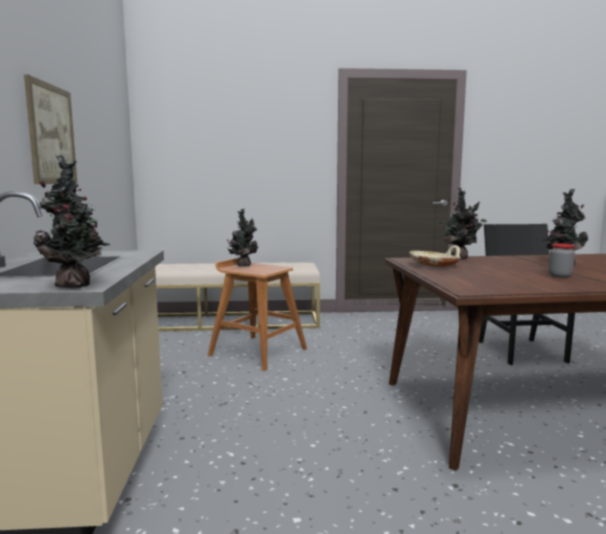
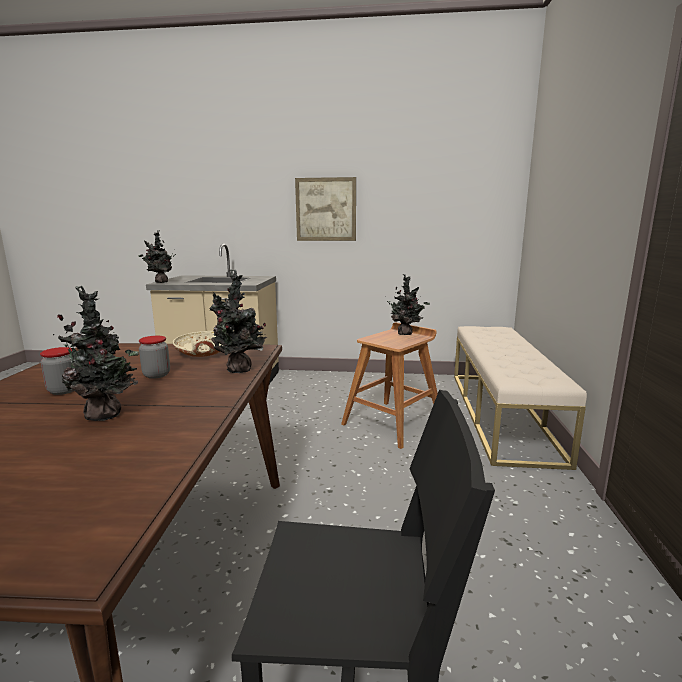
camera: 100 degrees right, 5 degrees up
(497, 267) = (156, 375): none -> jar

